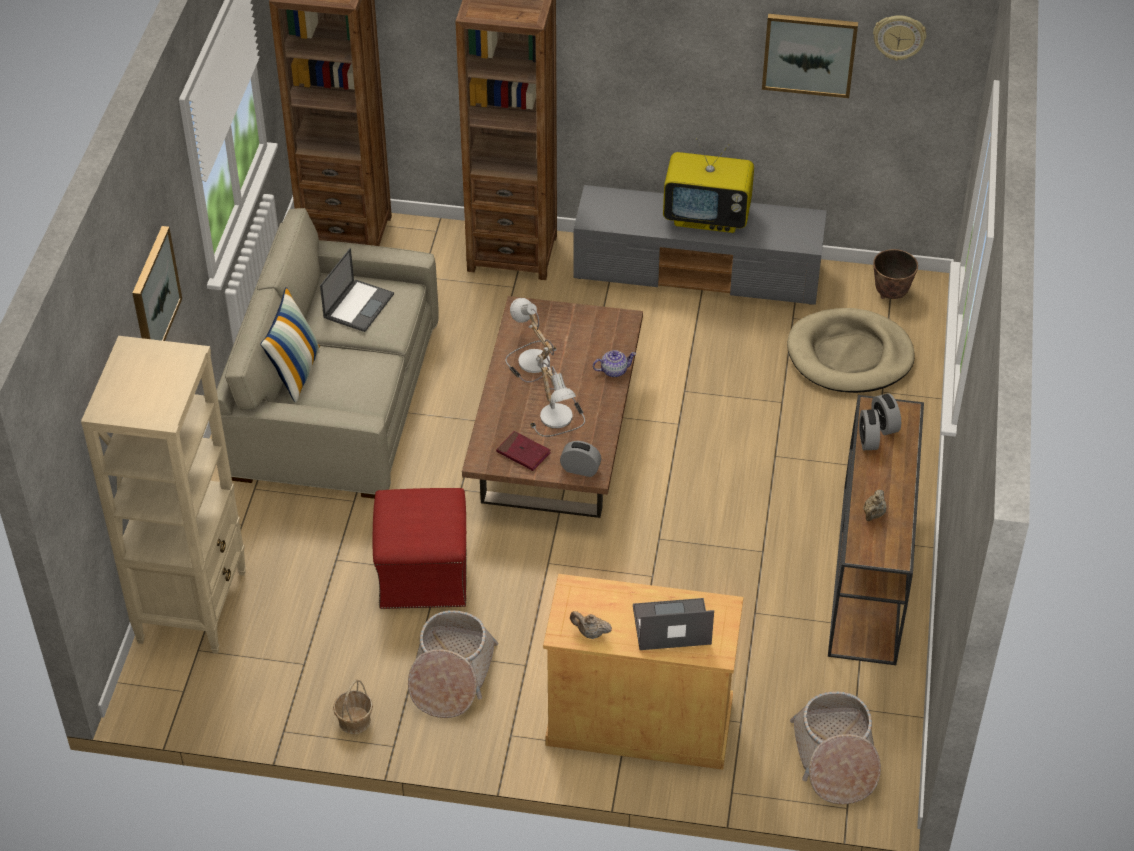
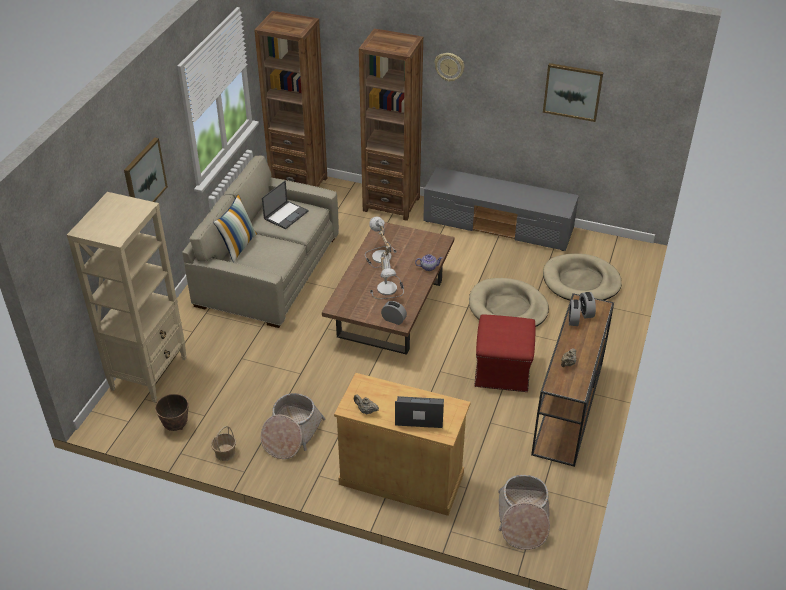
camera: 10 degrees right, 5 degrees down
(423, 576) = (291, 374): red ottoman -> red ottoman (502, 371)
(523, 453) = (361, 306): red book -> none
(707, 217) = (505, 191): television -> none
(742, 416) = (507, 308): none -> beige dog bed
(891, 293) = (613, 250): planter -> planter (176, 425)
(899, 36) = (628, 83): wall clock -> wall clock (449, 66)

